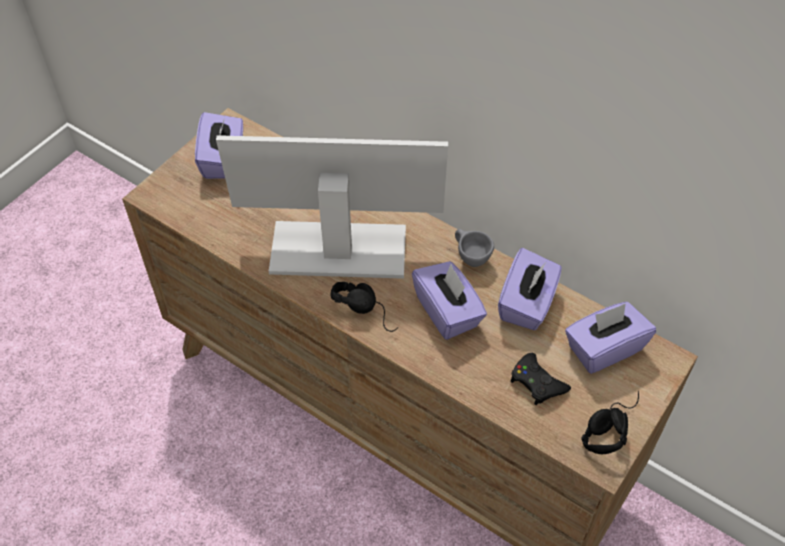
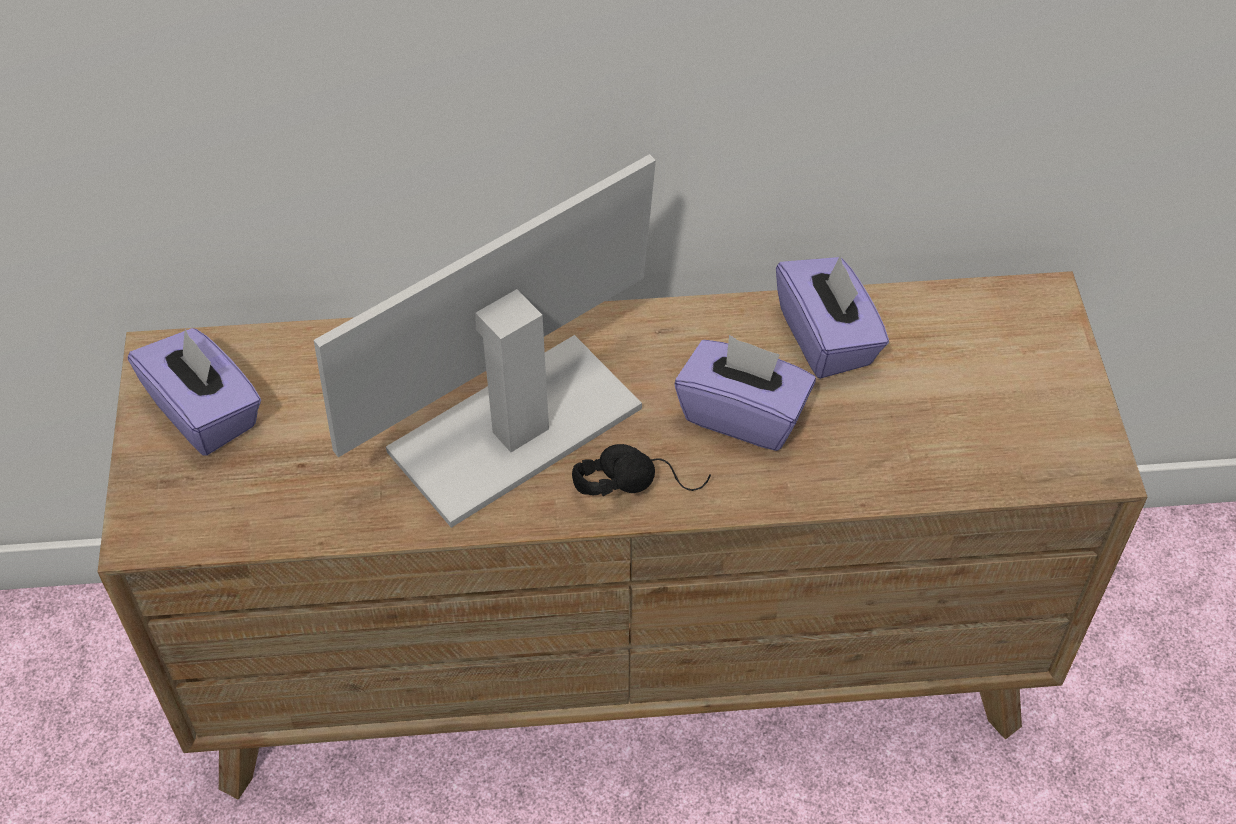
camera: 40 degrees left, 0 degrees up
(470, 258) = (698, 326): grey cup -> none
(537, 382) = (936, 427): black game controller -> none
(603, 348) = (967, 332): purple tissue box -> none
(608, 424) = (1061, 419): black headphones -> none

